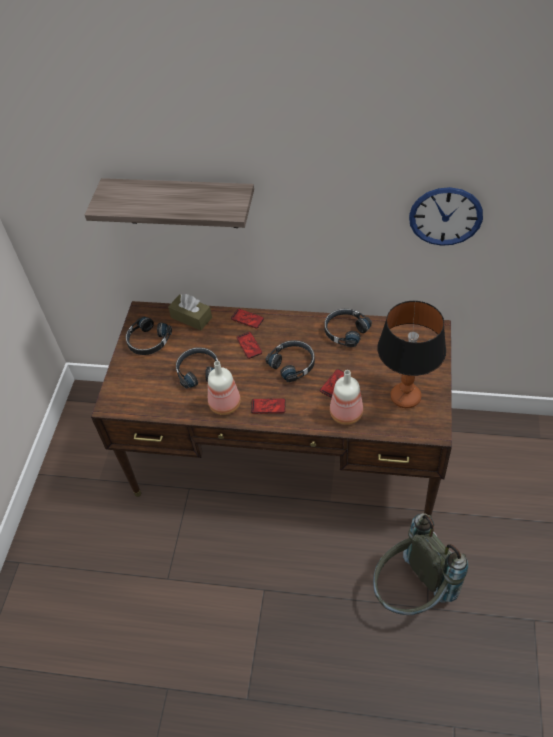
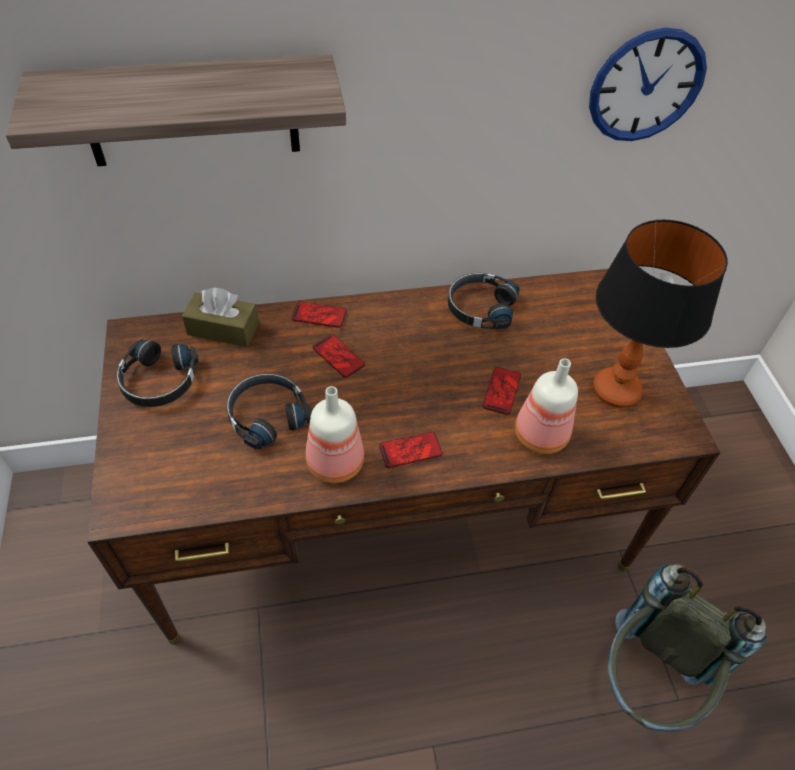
camera: 25 degrees left, 0 degrees up
(293, 364) = (422, 372): black headphones -> none

